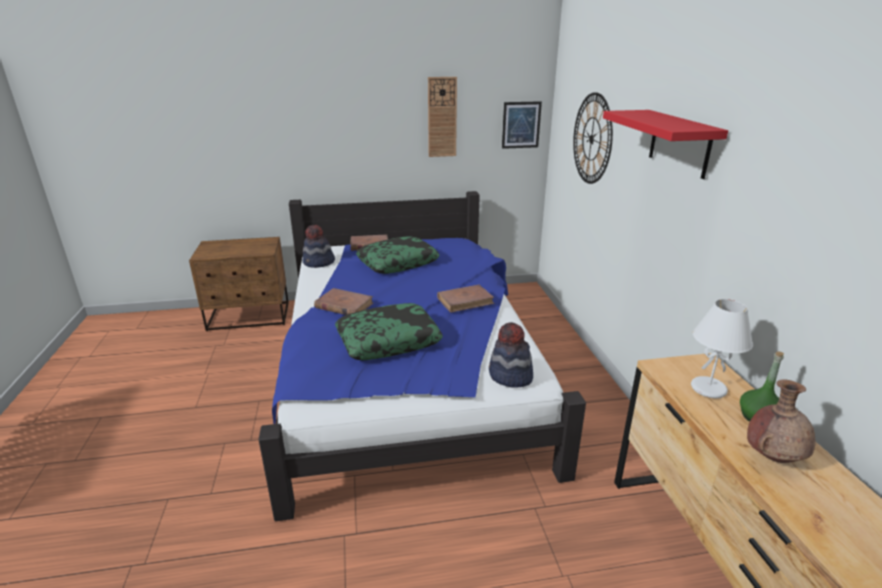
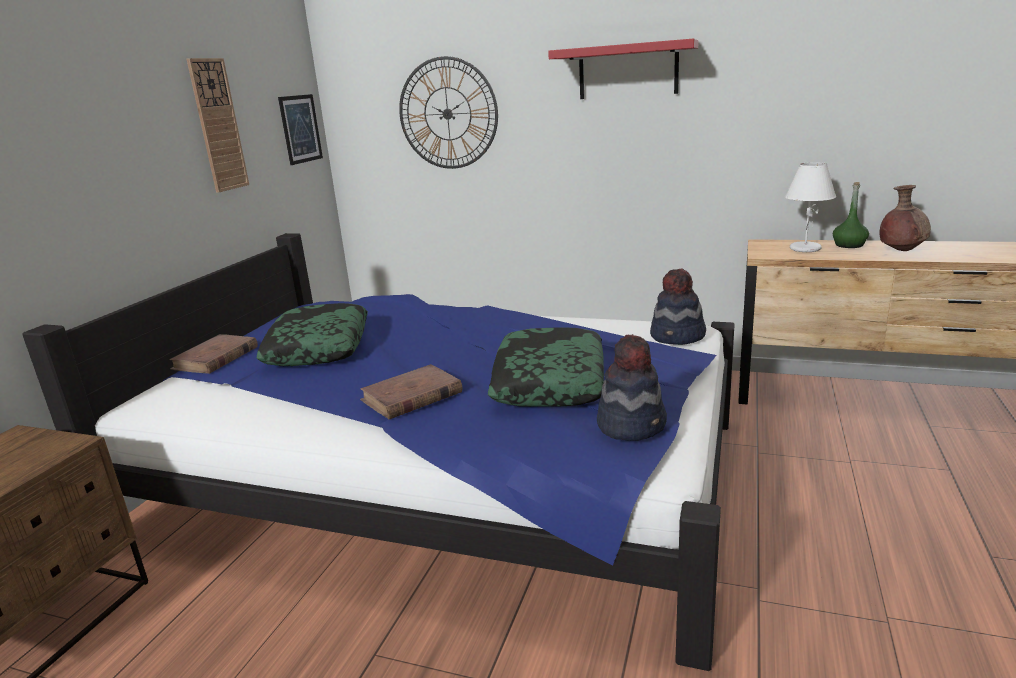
camera: 60 degrees left, 5 degrees down
(318, 263) = (197, 409): hat -> hat (632, 424)
(465, 301) = (500, 324): brown book -> none

